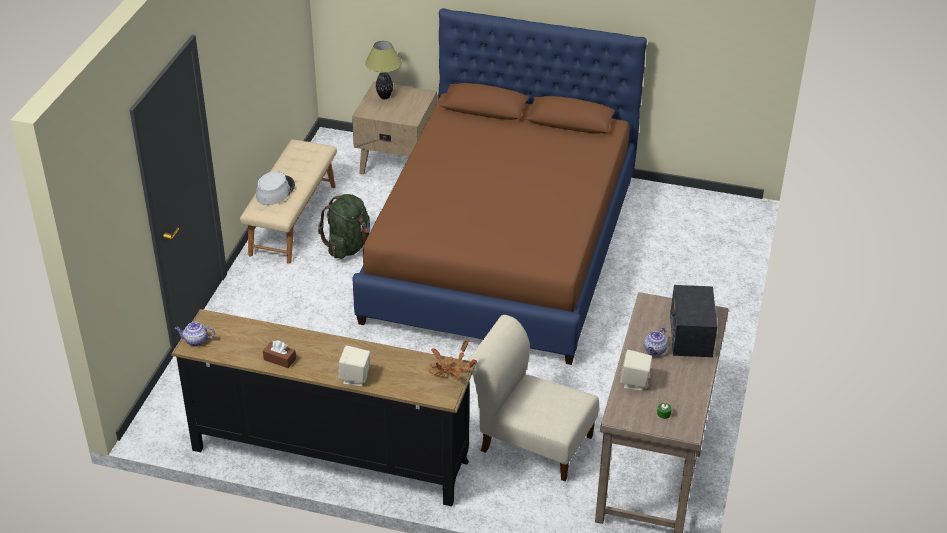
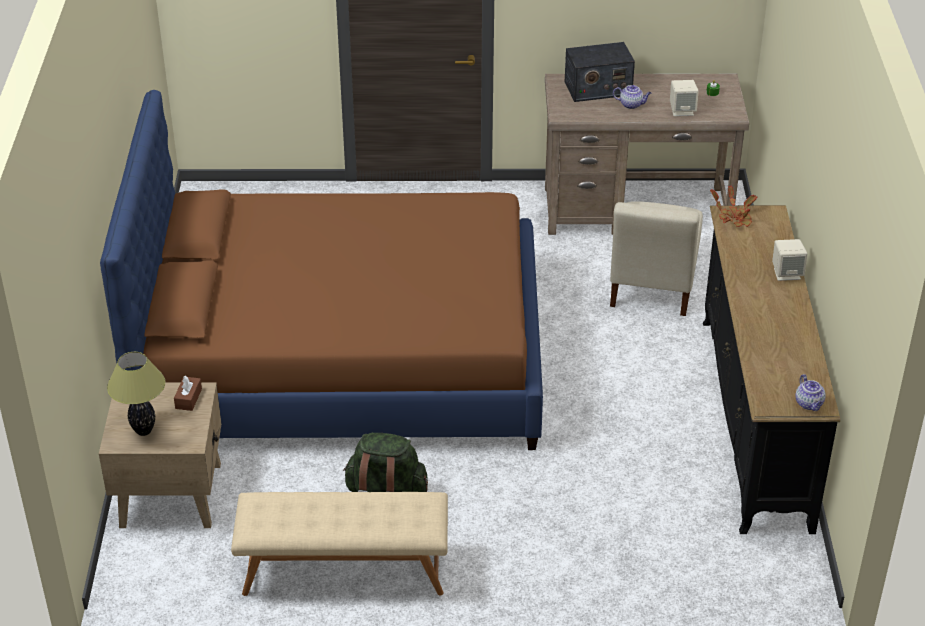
camera: 105 degrees left, 0 degrees up
(275, 191) = (381, 519): grey hat -> none
(279, 359) = (795, 332): brown tissue box -> brown tissue box (188, 399)

